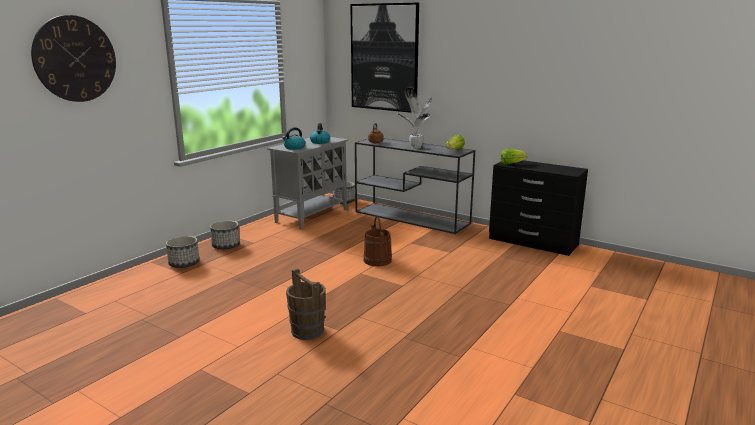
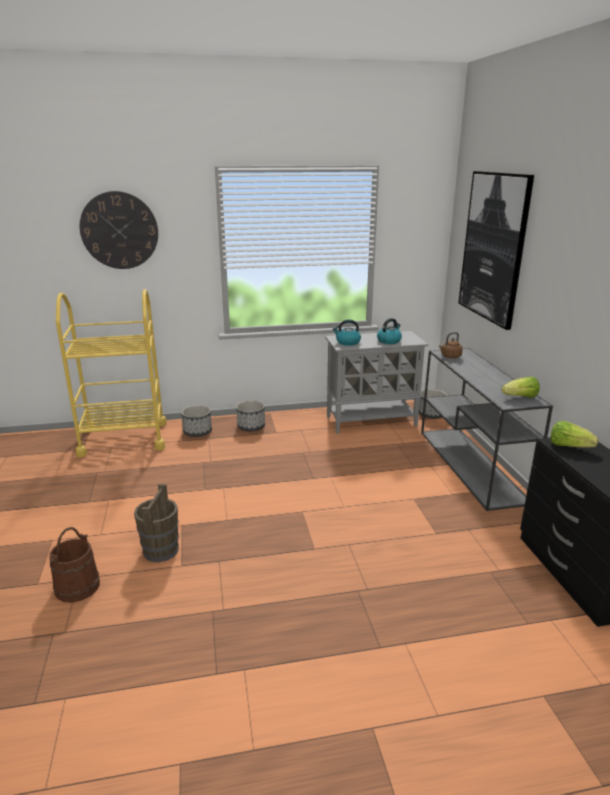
camera: 45 degrees right, 5 degrees up
(116, 291) = (124, 438): none -> yellow cart
(377, 260) = (342, 504): brown bucket -> brown bucket (77, 586)
(415, 147) = (480, 377): potted plant -> none

